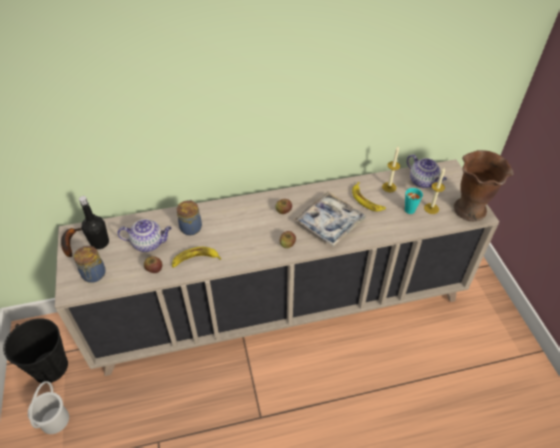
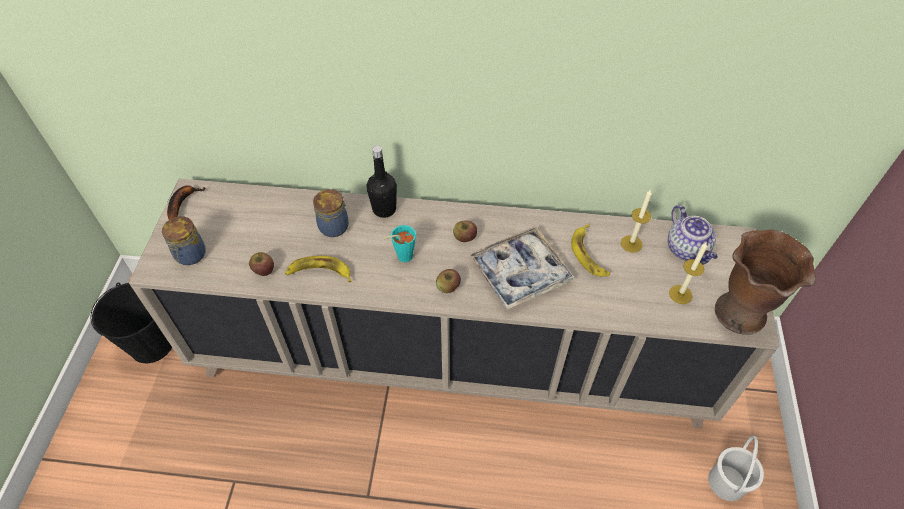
camera: 20 degrees right, 5 degrees up
(55, 420) = (132, 411): white bucket -> white bucket (727, 482)
(100, 243) = (216, 214): black bottle -> black bottle (384, 209)
(149, 243) = (273, 232): teapot -> none
(408, 211) = (642, 288): turquoise cup -> turquoise cup (401, 257)

